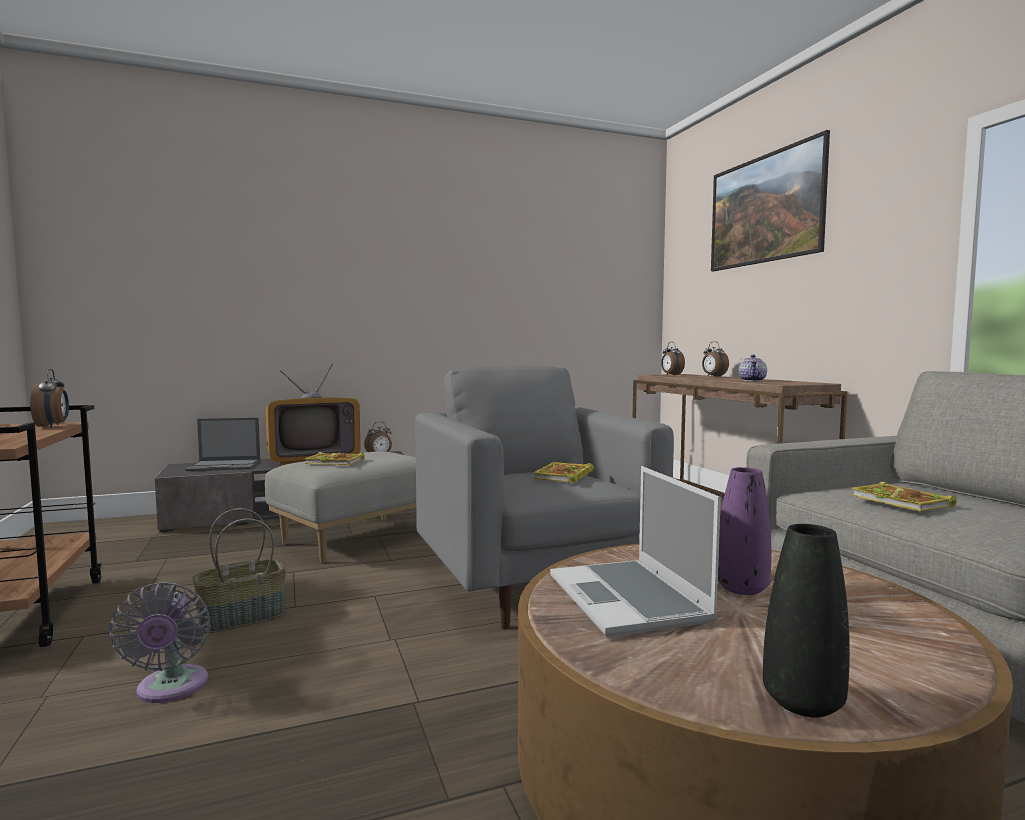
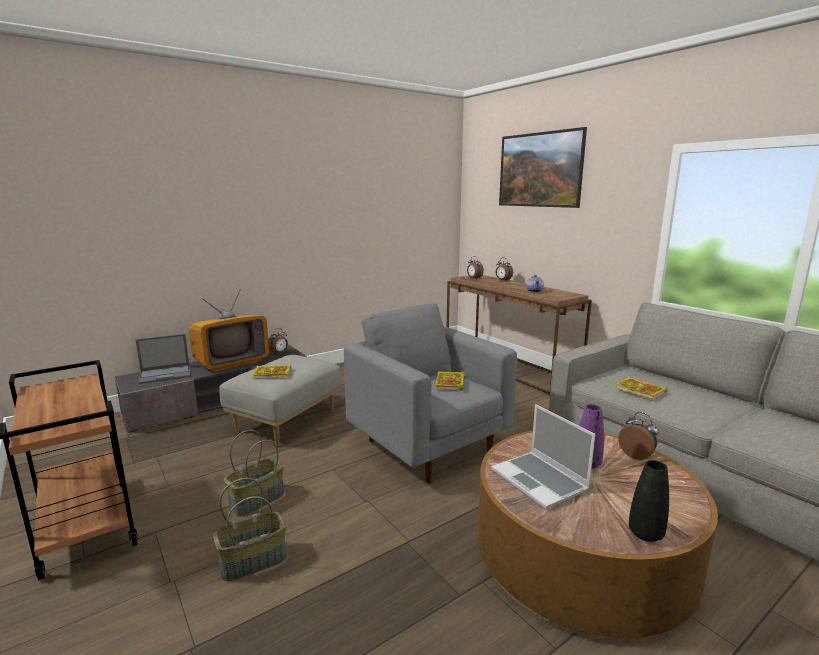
camera: 15 degrees left, 10 degrees up
(52, 426) = (81, 384): alarm clock -> alarm clock (637, 455)
(170, 689) = (253, 560): grey fan -> basket

